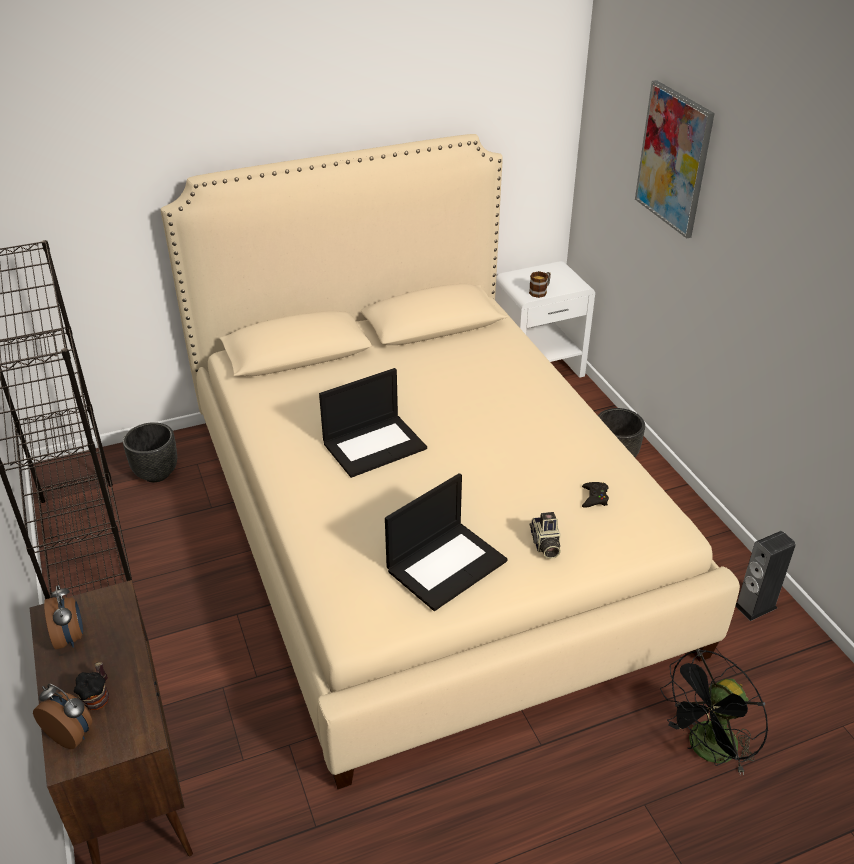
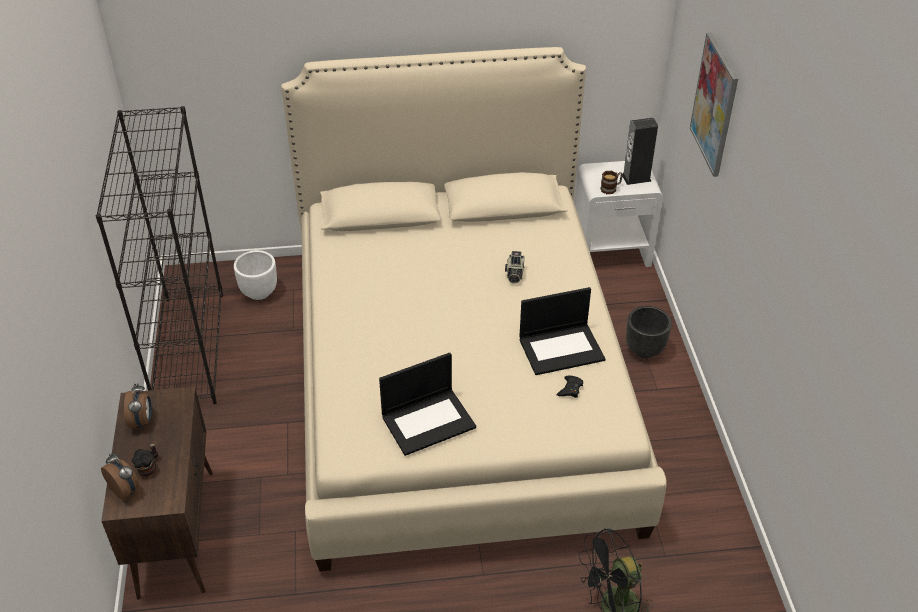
camera: 15 degrees right, 5 degrees up
(156, 474) = (259, 293): black planter -> white planter
(375, 445) = (412, 310): laptop -> laptop (562, 348)
(544, 545) = (512, 421): camera -> camera (514, 274)
(755, 606) = (708, 504): speaker -> speaker (636, 178)

